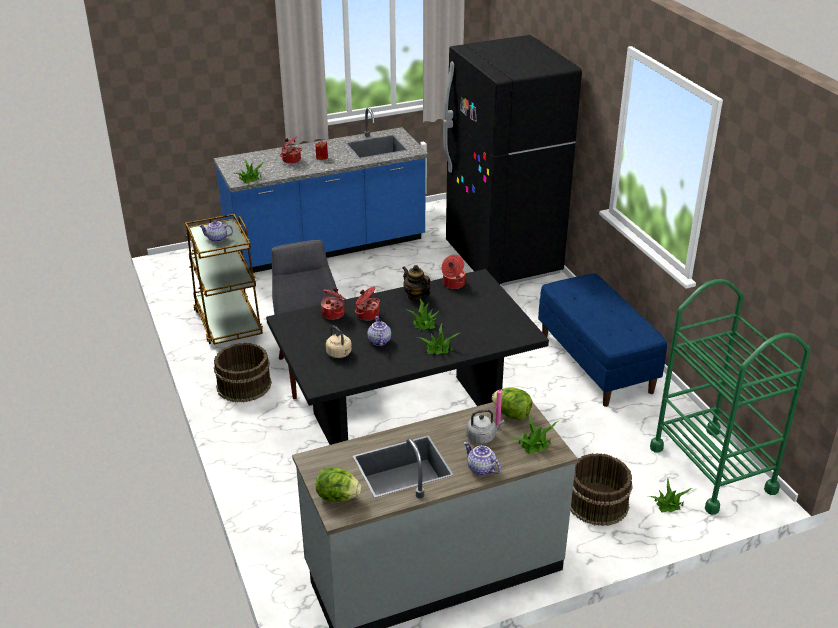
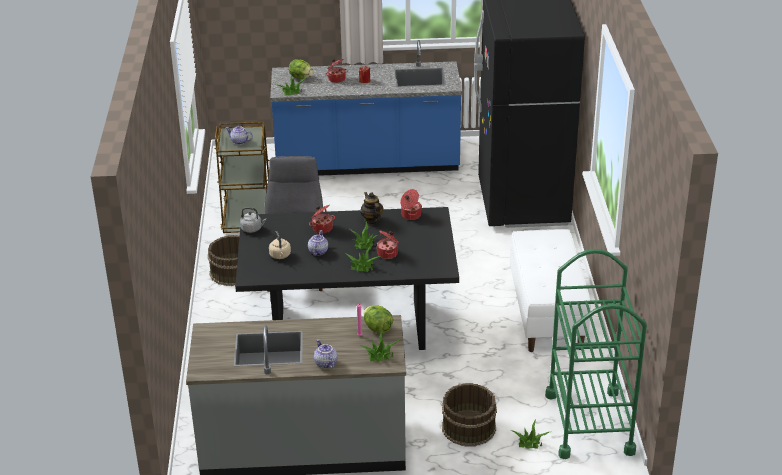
camera: 20 degrees right, 0 degrees up
(333, 313) = (295, 222): cooking pot -> cooking pot (388, 253)
(337, 497) = (207, 360): lettuce -> lettuce (301, 78)
(482, 437) = (342, 340): grey kettle -> grey kettle (252, 229)
(596, 363) = (547, 313): blue bench -> white bench

